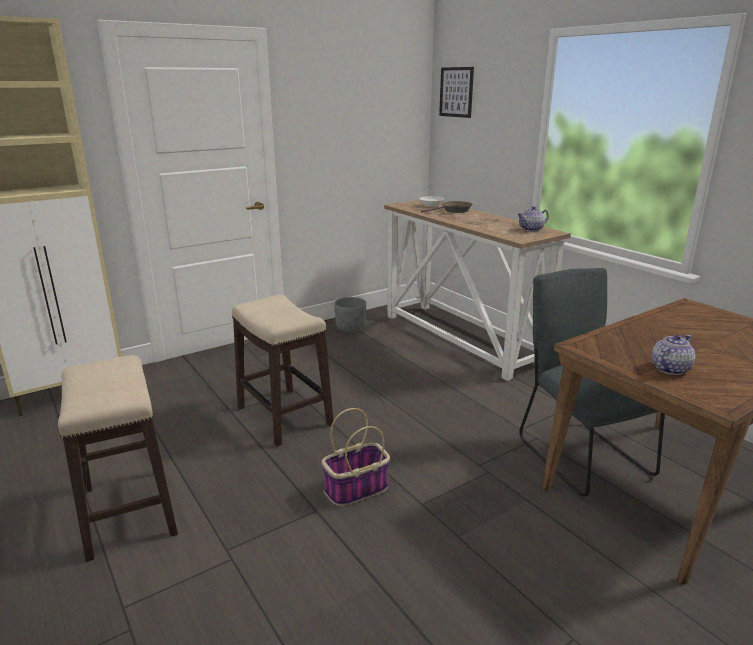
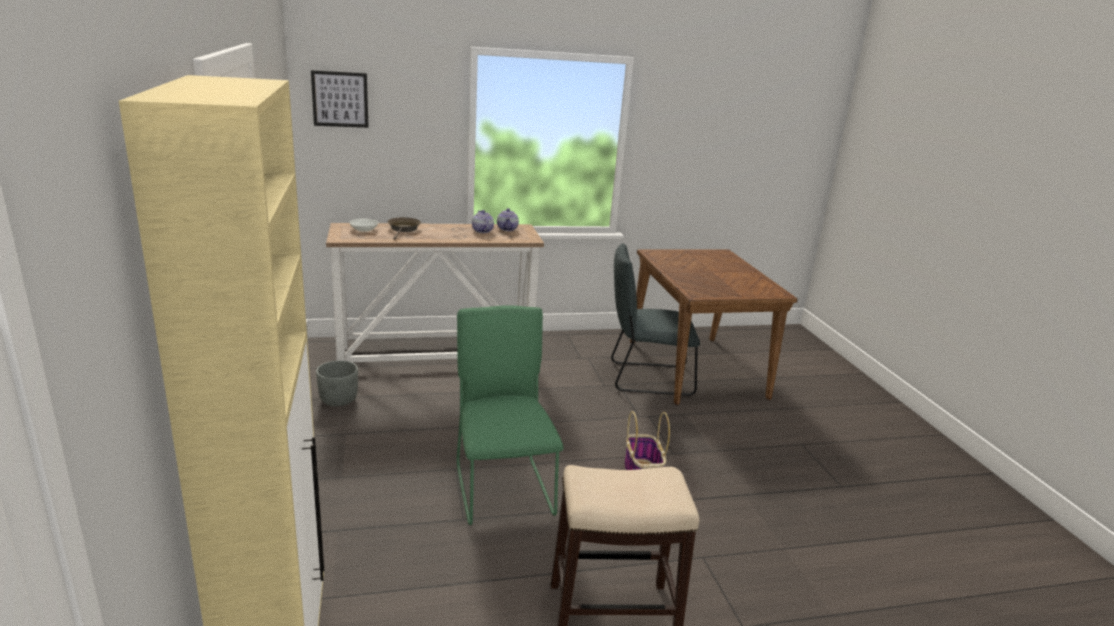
camera: 70 degrees left, 0 degrees up
(284, 416) = (502, 486): stool -> green chair
(669, 369) = (737, 288): teapot -> teapot (482, 231)

